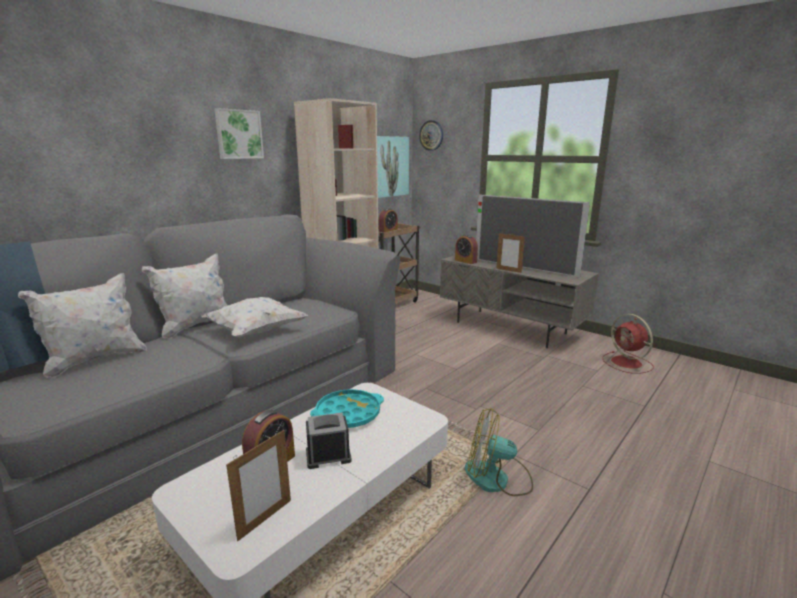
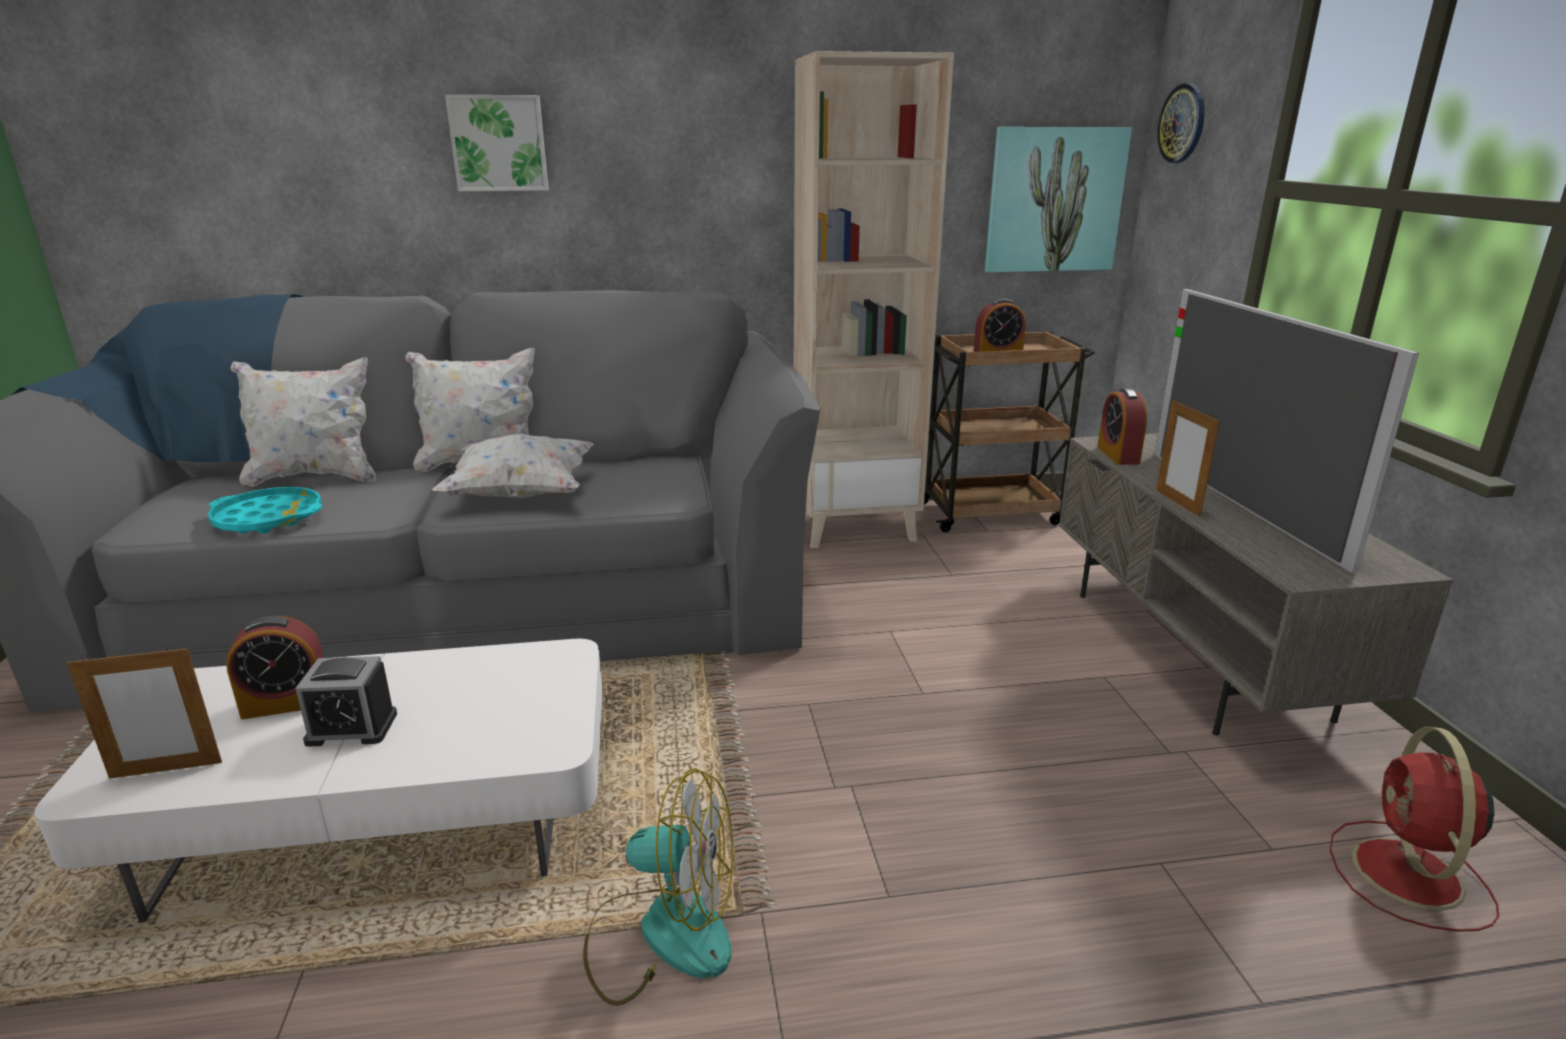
camera: 40 degrees right, 5 degrees up
(238, 134) = (672, 130): picture -> picture (499, 143)
(328, 456) = (352, 728): alarm clock -> alarm clock turned 150 degrees clockwise
(348, 414) = (479, 679): turquoise tray -> turquoise tray (268, 518)
(497, 478) = (662, 933): fan -> fan turned 135 degrees clockwise

